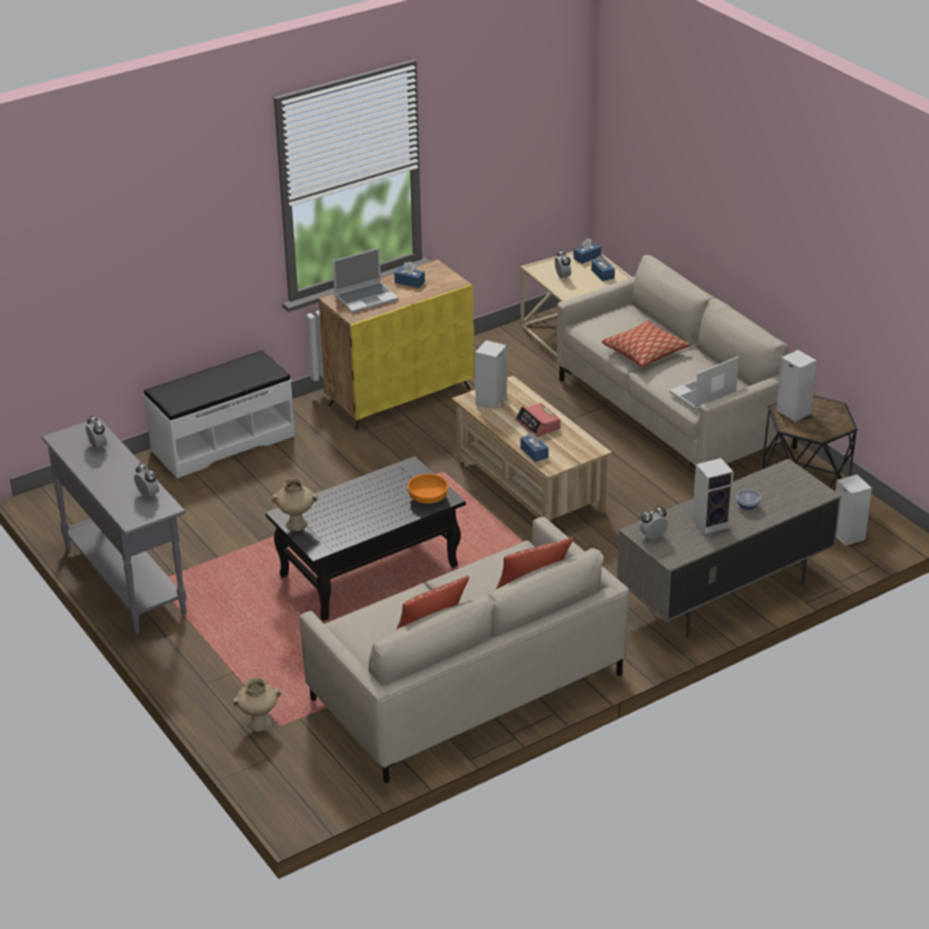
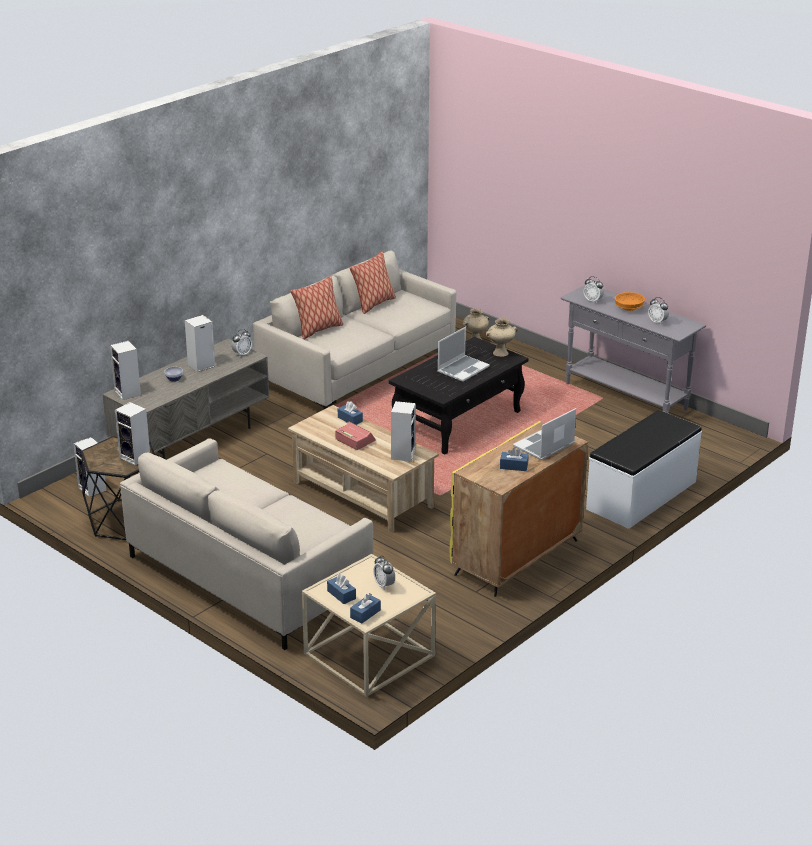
camera: 165 degrees right, 5 degrees down
(427, 498) = (417, 378): orange bowl -> orange bowl (629, 308)
(645, 352) = (276, 508): pillow -> none
(703, 394) = (216, 473): laptop -> laptop (463, 369)
(806, 491) = (128, 393): none -> speaker

